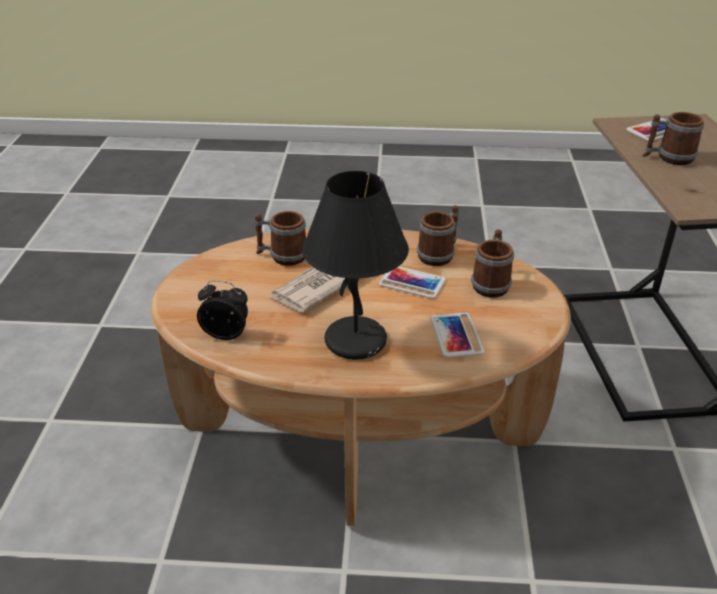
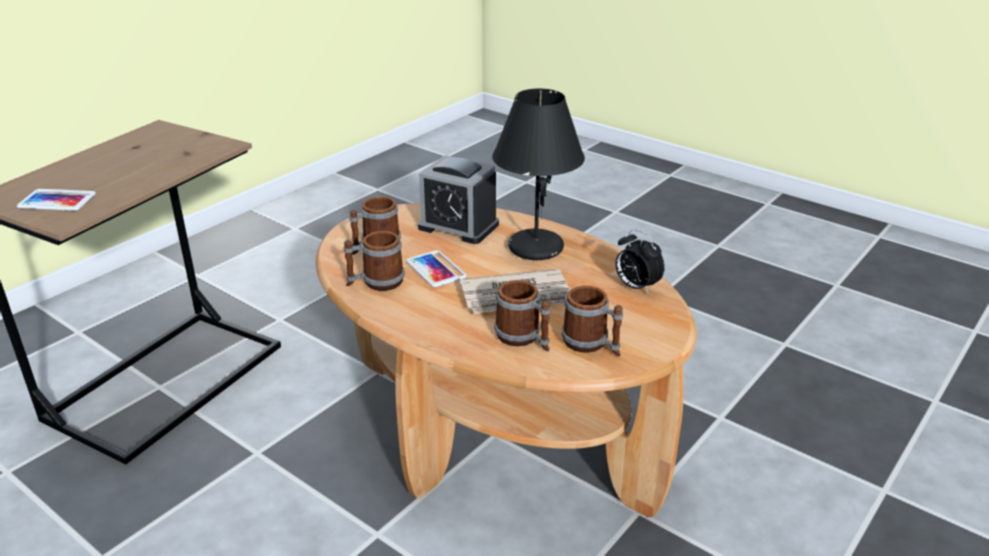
camera: 145 degrees left, 5 degrees down
(456, 335) = (458, 226): phone -> alarm clock
(668, 158) = (127, 177): mug -> mug (592, 344)

